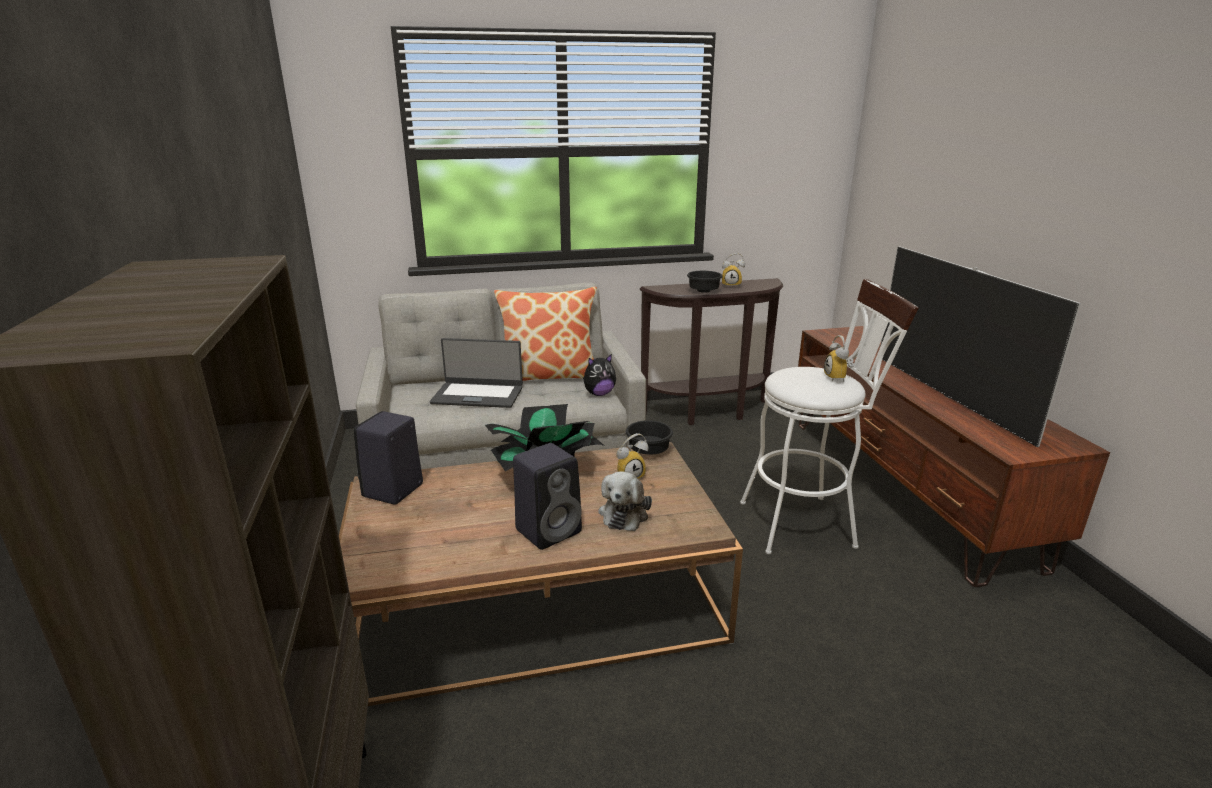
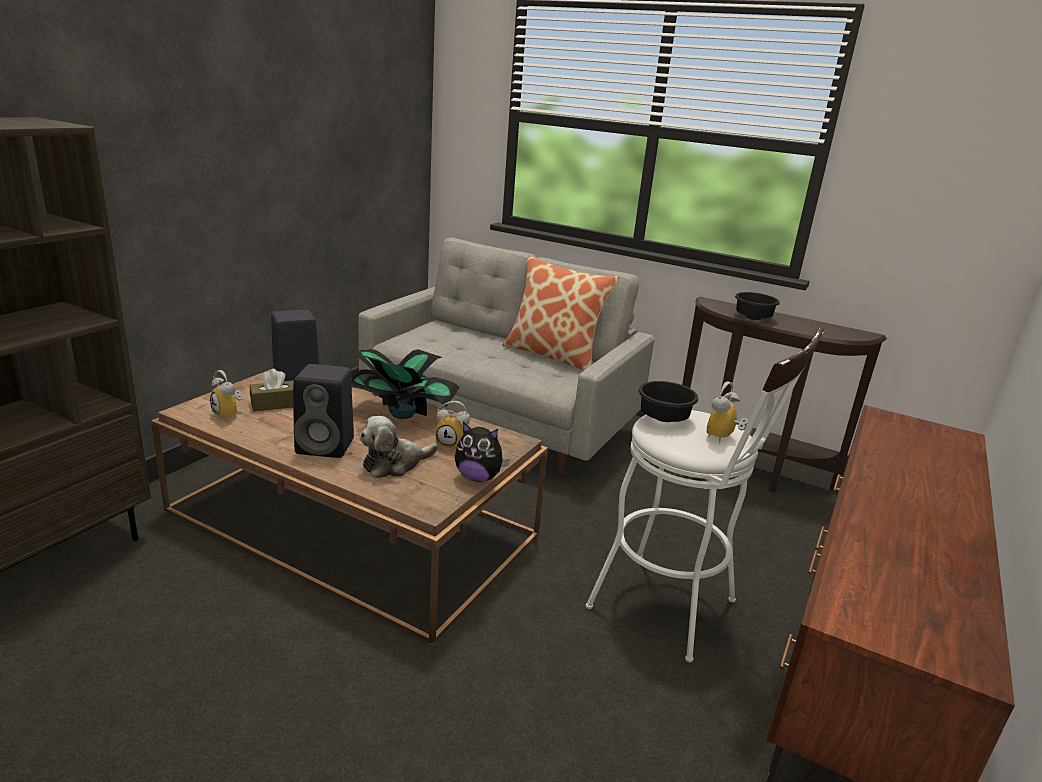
camera: 40 degrees right, 0 degrees up
(429, 523) = (275, 404): none -> brown tissue box
(478, 395) = (471, 347): laptop -> none
(599, 394) = (565, 383): plush toy -> plush toy (478, 477)
(647, 451) = (505, 436): black bowl -> black bowl (661, 418)
(731, 285) = (802, 323): alarm clock -> alarm clock (230, 414)
(948, 397) = (899, 534): television -> none

